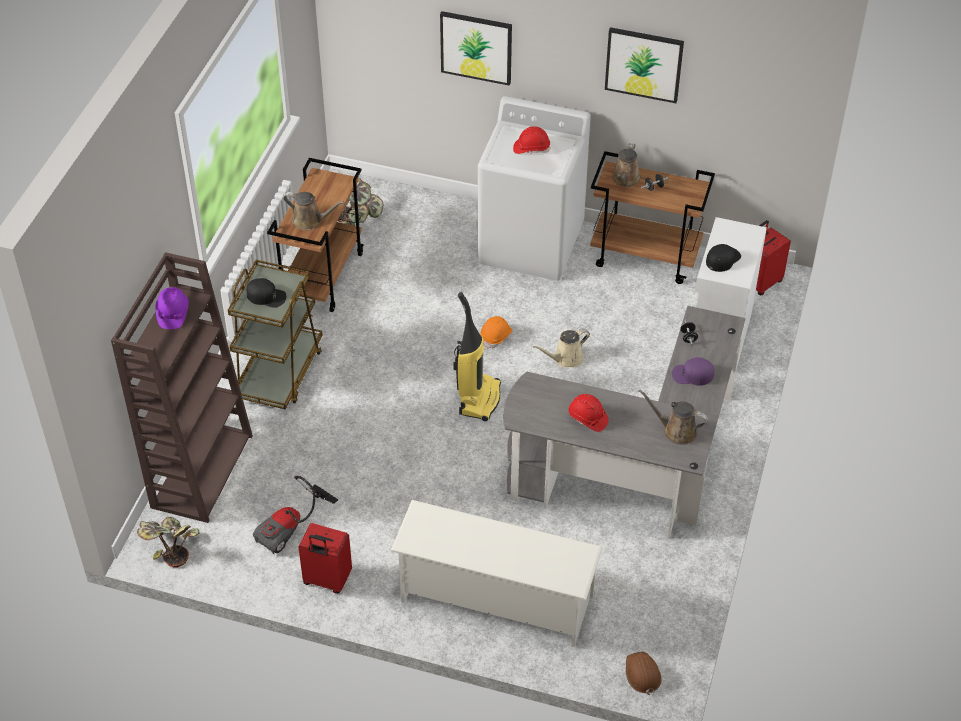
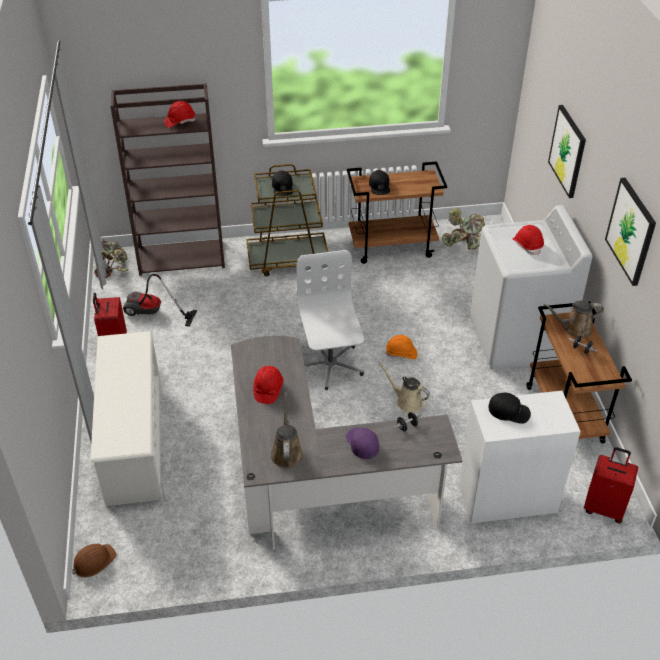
camera: 65 degrees right, 5 degrees down
(172, 314) = (180, 121): purple hard hat -> red hard hat
(310, 221) = (379, 186): brown watering can -> black cap
(478, 398) = (330, 365): vacuum cleaner -> white office chair

